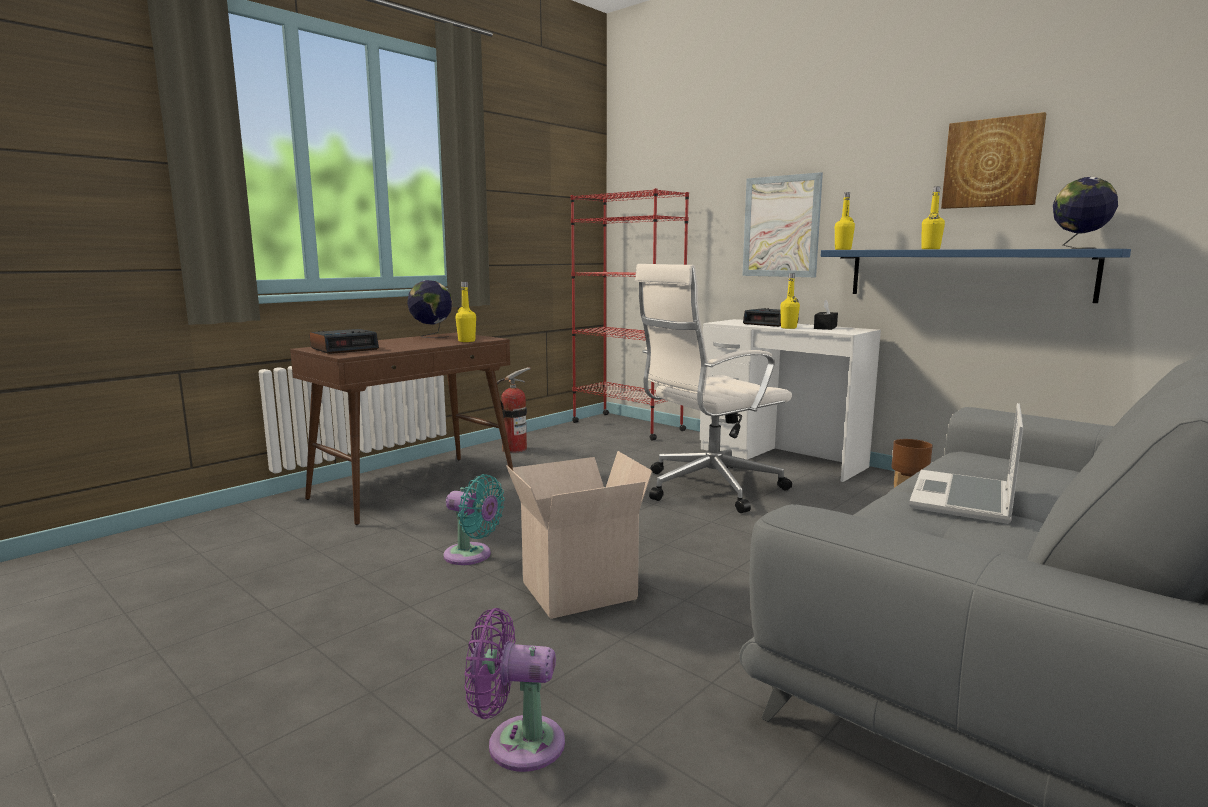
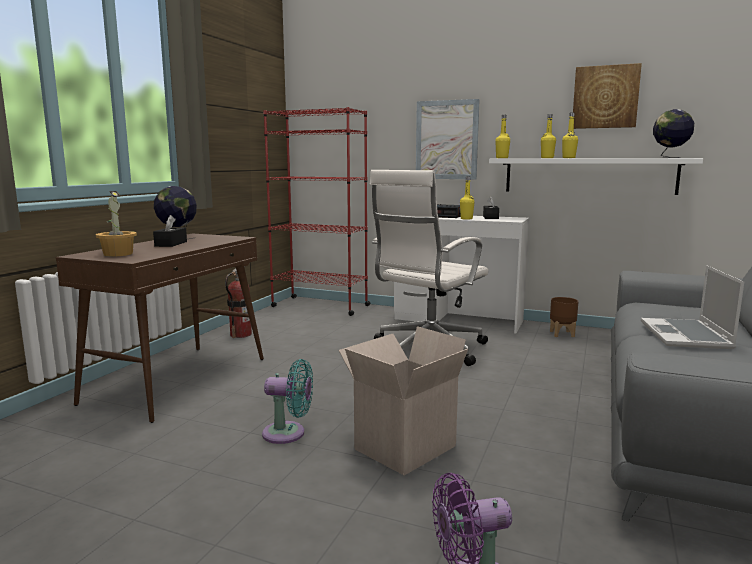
camera: 20 degrees left, 0 degrees up
(345, 349) = (118, 254): alarm clock -> potted plant
(412, 342) = (171, 244): none -> black tissue box
(466, 341) = (222, 241): yellow bottle -> yellow bottle (547, 158)
(965, 274) = (588, 175): blue shelf -> white shelf

